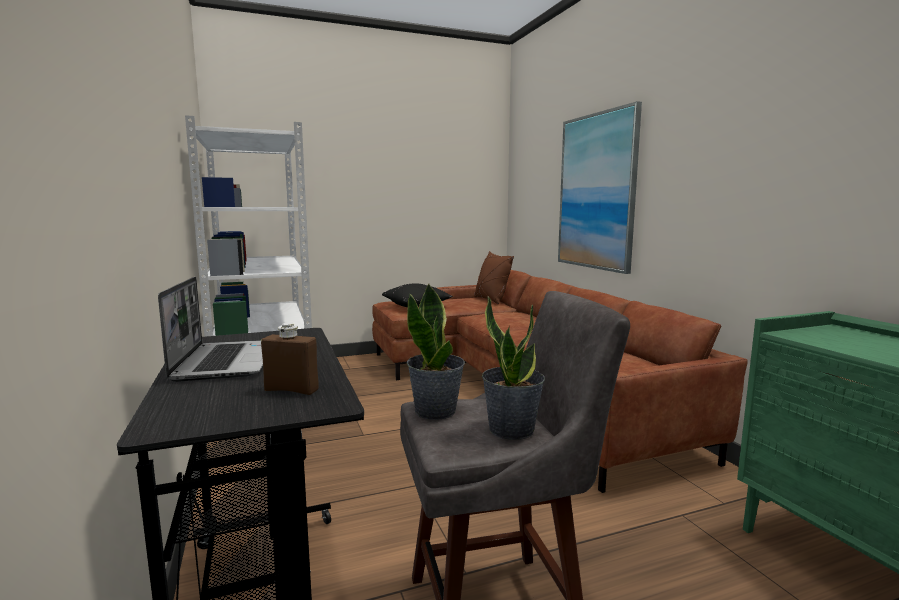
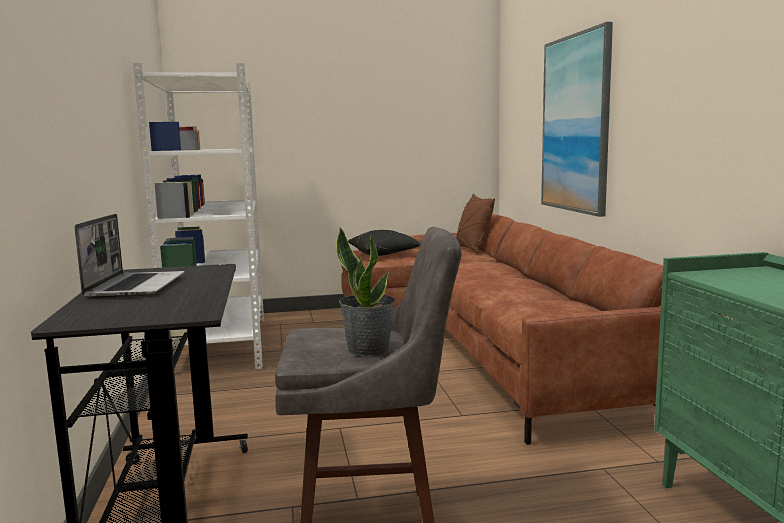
camera: 10 degrees right, 0 degrees up
(291, 390) = (174, 305): brown bottle -> none
(436, 411) = (313, 335): potted plant -> none

